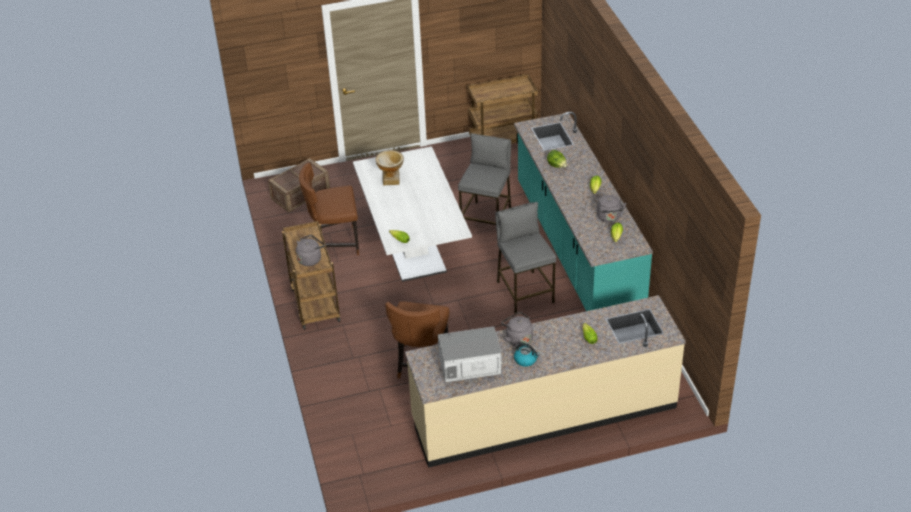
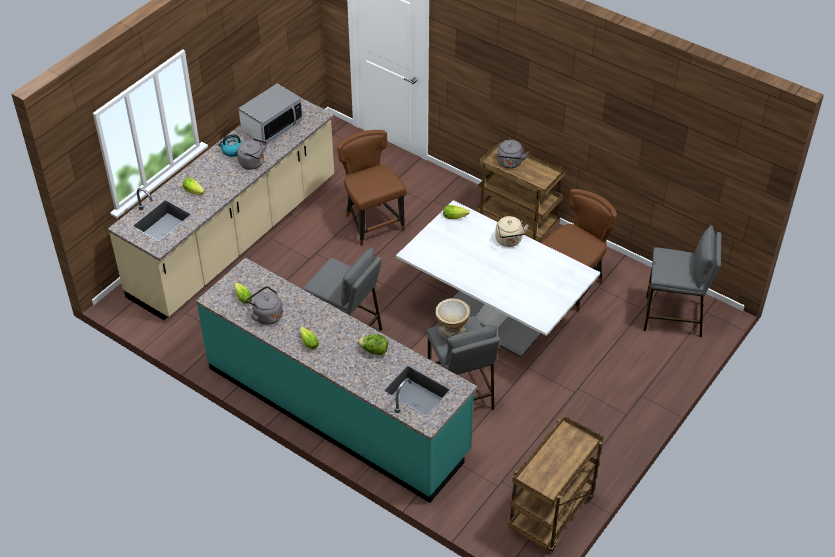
camera: 140 degrees right, 5 degrees up
(300, 194) = (673, 317): crate -> grey stool
(384, 206) = (509, 241): none -> beige kettle
(391, 180) = (537, 271): vase -> vase (451, 333)

